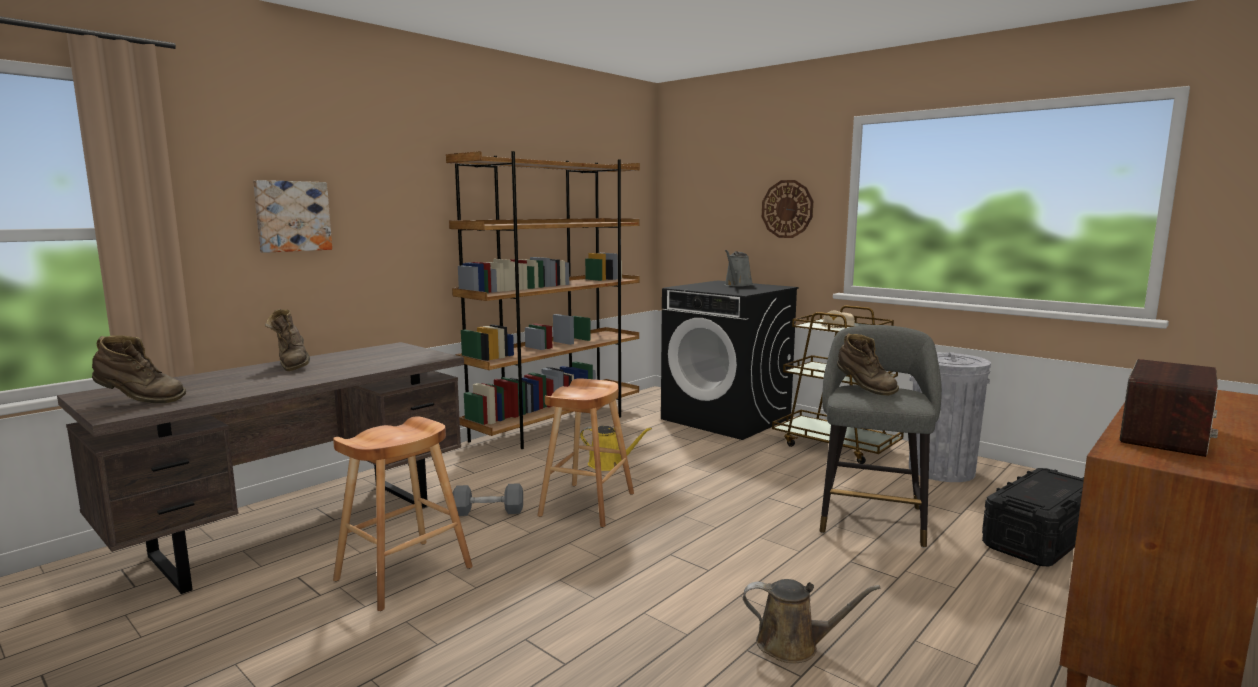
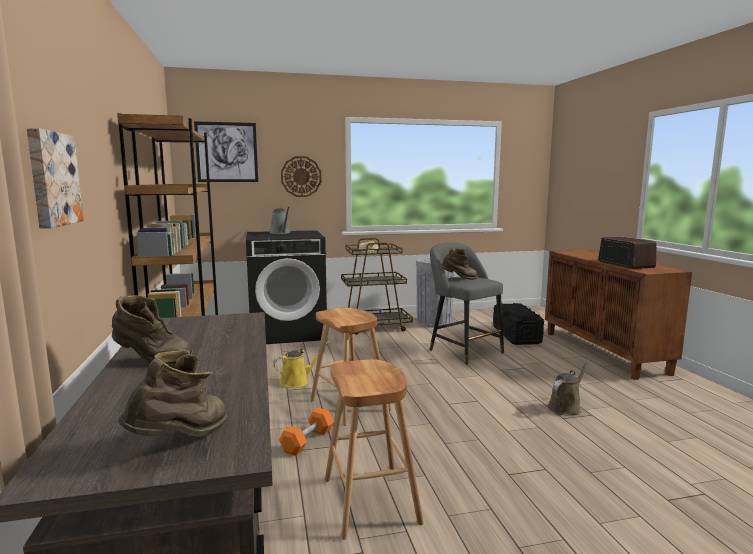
camera: 55 degrees left, 0 degrees up
(488, 511) = (307, 441): grey dumbbell -> orange dumbbell
(706, 178) = (227, 152): none -> picture

